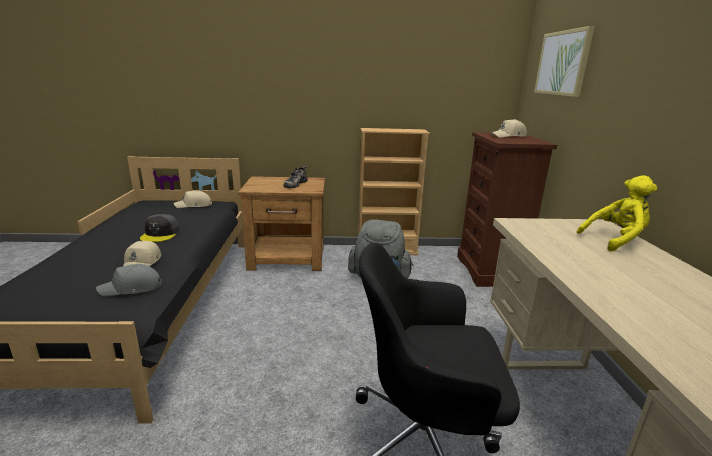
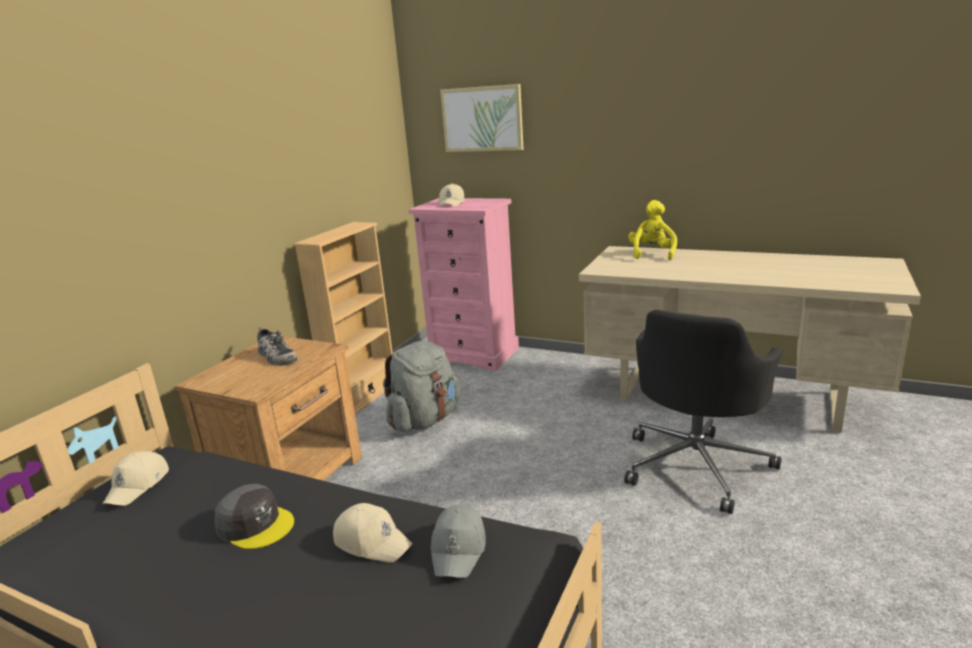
camera: 60 degrees left, 0 degrees up
(490, 270) = (474, 354): brown dresser -> pink dresser

